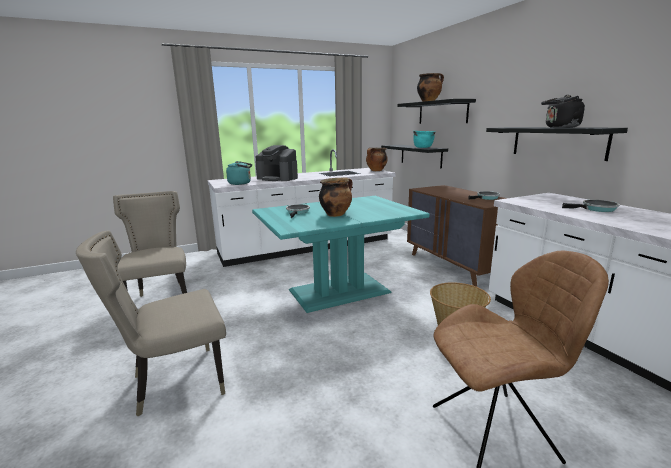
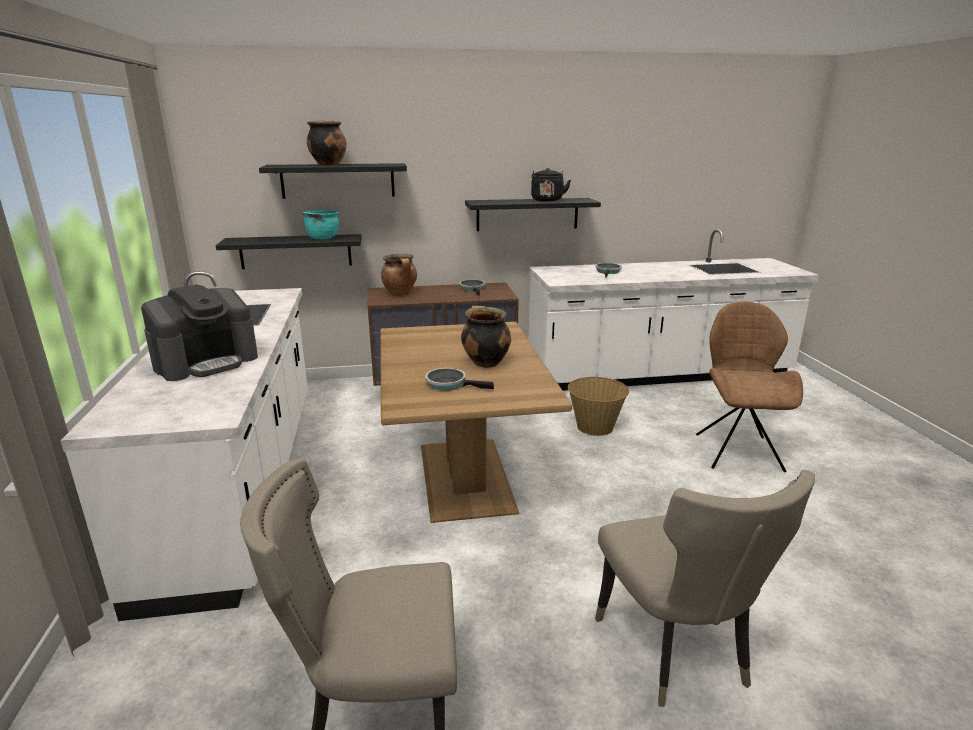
camera: 75 degrees left, 5 degrees up
(241, 183) = (217, 397): turquoise kettle -> none
(338, 291) = (463, 478): turquoise dining table -> brown dining table
(376, 171) = (260, 293): cooking pot -> cooking pot (400, 294)

